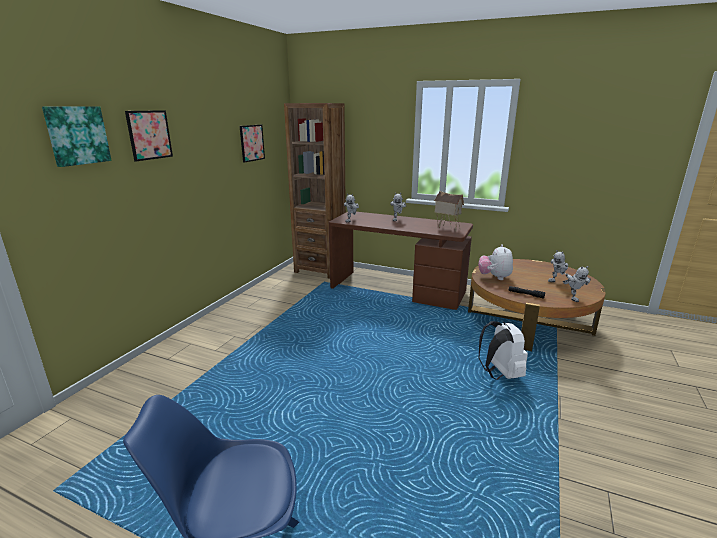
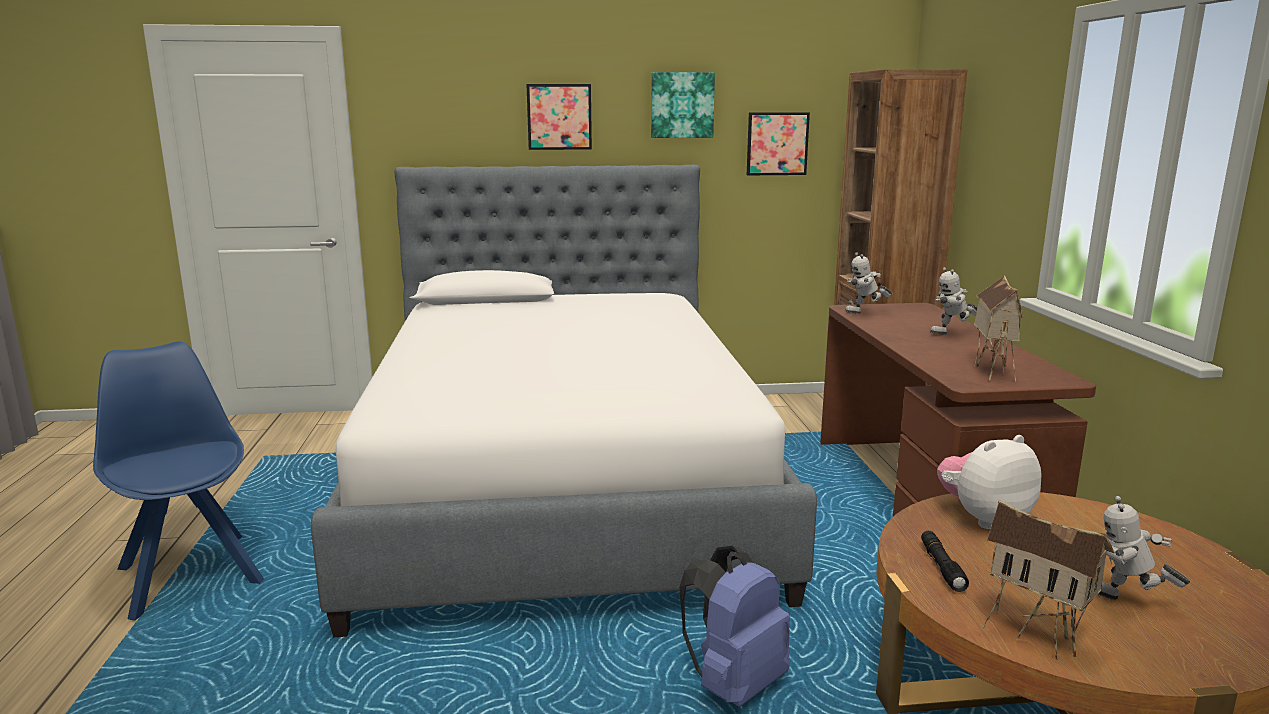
camera: 60 degrees right, 5 degrees down
(77, 135) = (456, 111): picture -> picture (682, 105)
(291, 361) = (563, 484): none -> bed
(500, 374) = (734, 684): white backpack -> blue backpack
(572, 298) = (1035, 635): toy robot -> toy house

